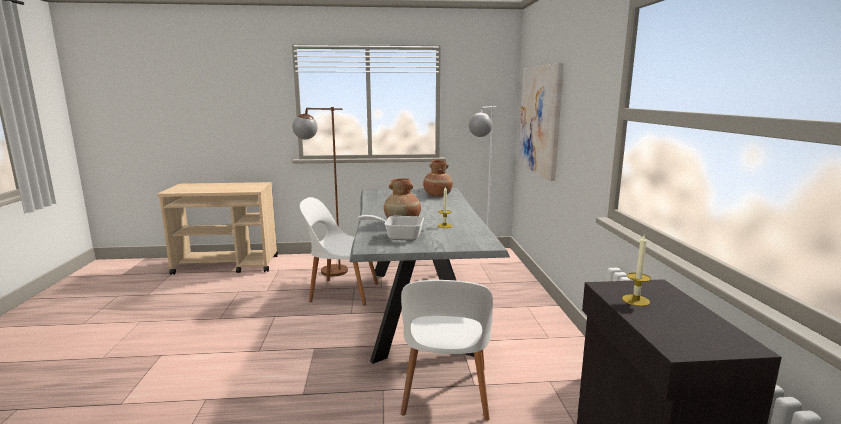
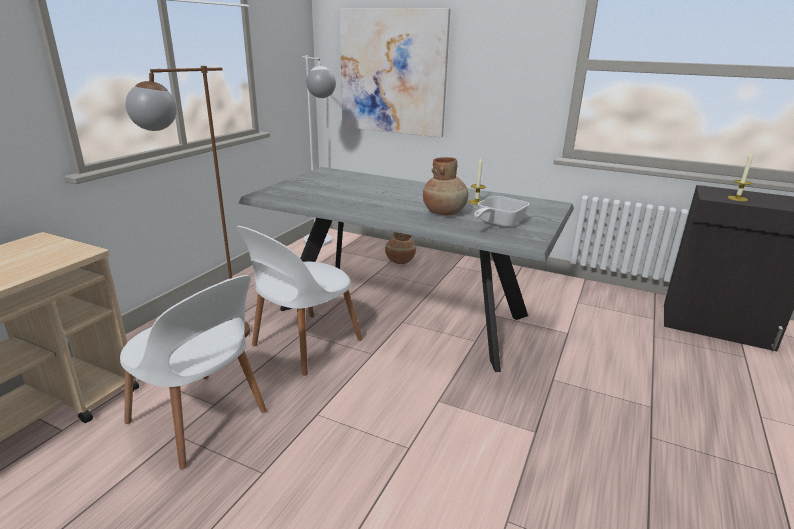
camera: 60 degrees left, 10 degrees up
(437, 195) = (345, 179): brown vase -> brown vase (399, 261)
(445, 393) = (574, 350): white chair -> white chair (200, 420)

